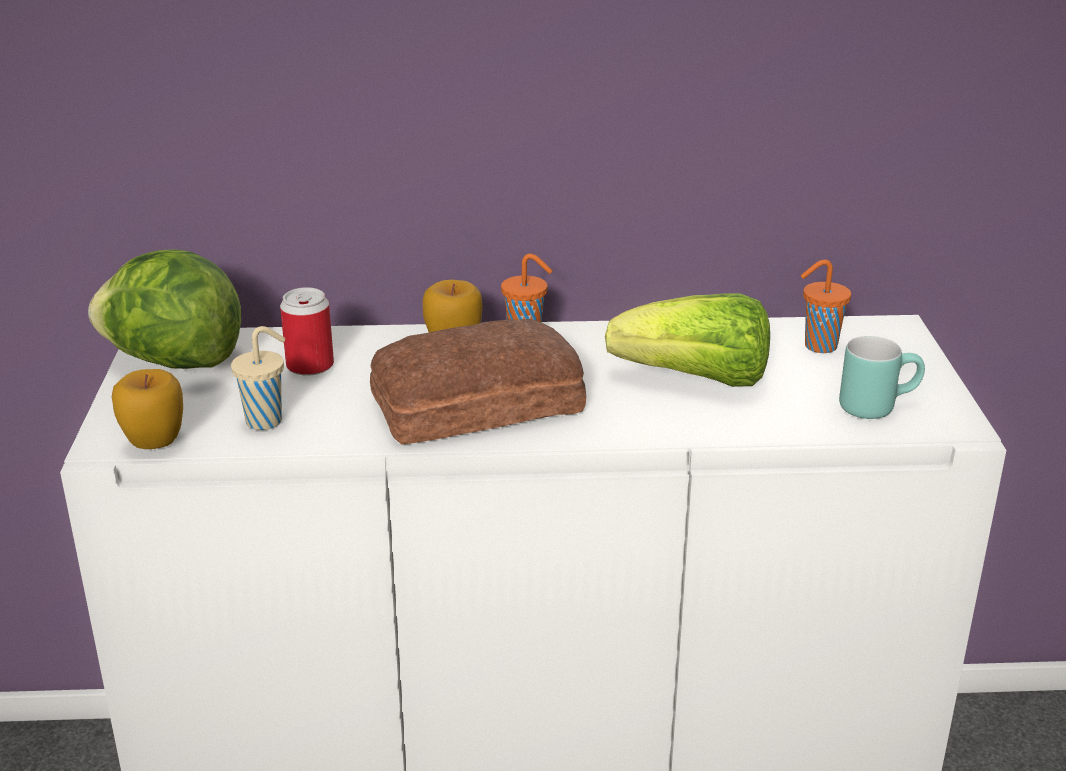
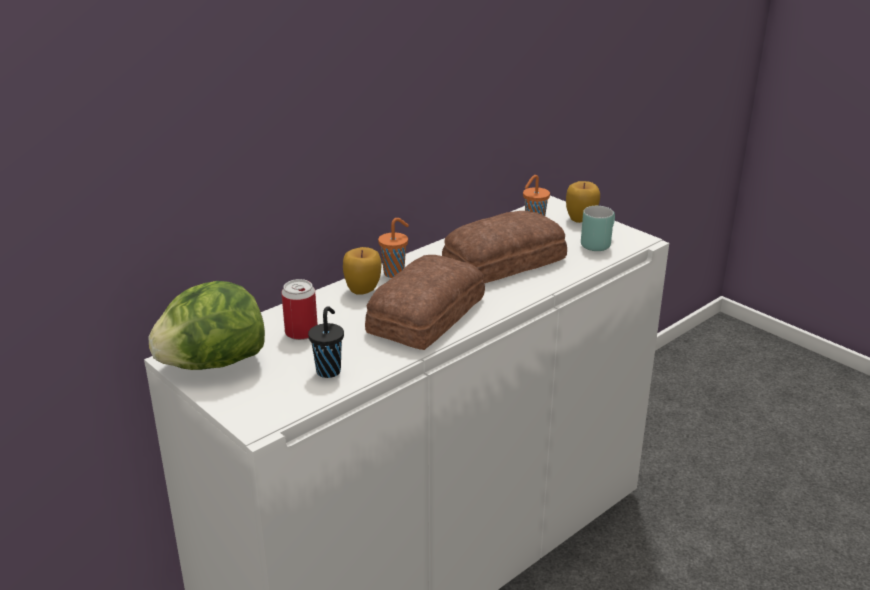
camera: 40 degrees left, 0 degrees up
(154, 443) = (286, 410): apple -> apple (581, 219)
(266, 421) = (329, 370): beige cup -> black cup
(696, 380) = (507, 261): lettuce -> bread

